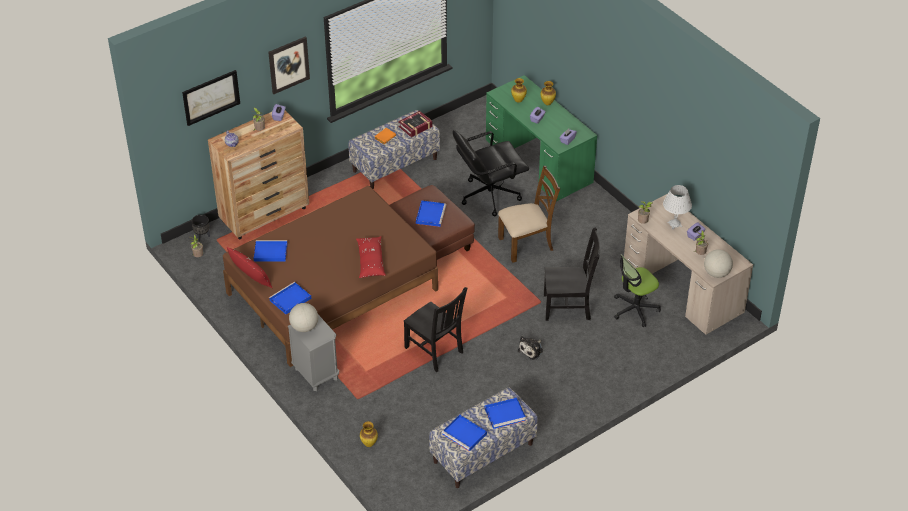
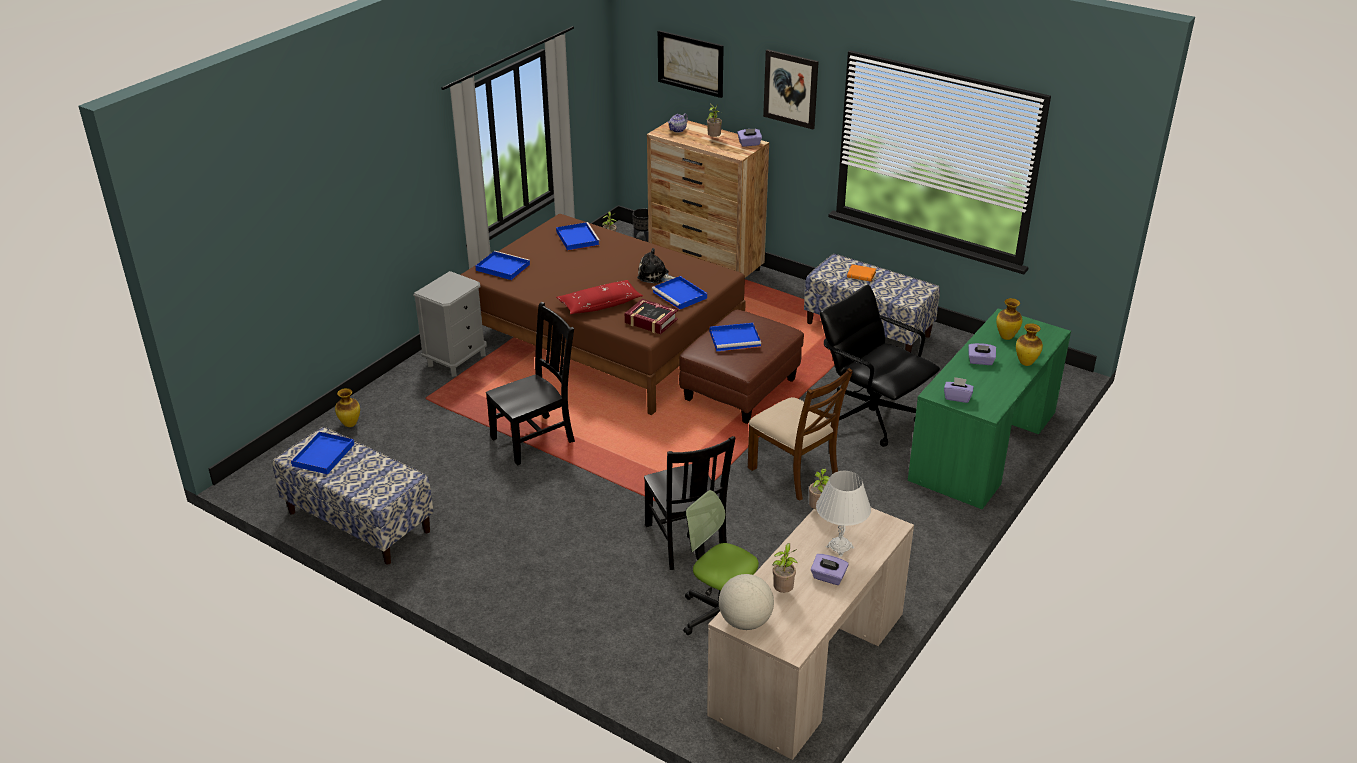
camera: 70 degrees right, 10 degrees down
(250, 275) = (531, 236): red pillow -> none
(304, 327) = (451, 281): globe -> none
(415, 127) = (903, 292): book -> book (651, 321)
(435, 351) = (535, 439): black chair -> black chair turned 150 degrees counterclockwise
(505, 414) = (371, 483): blue tray -> blue tray (680, 295)
(531, 350) = (577, 524): plush toy -> plush toy (655, 276)

